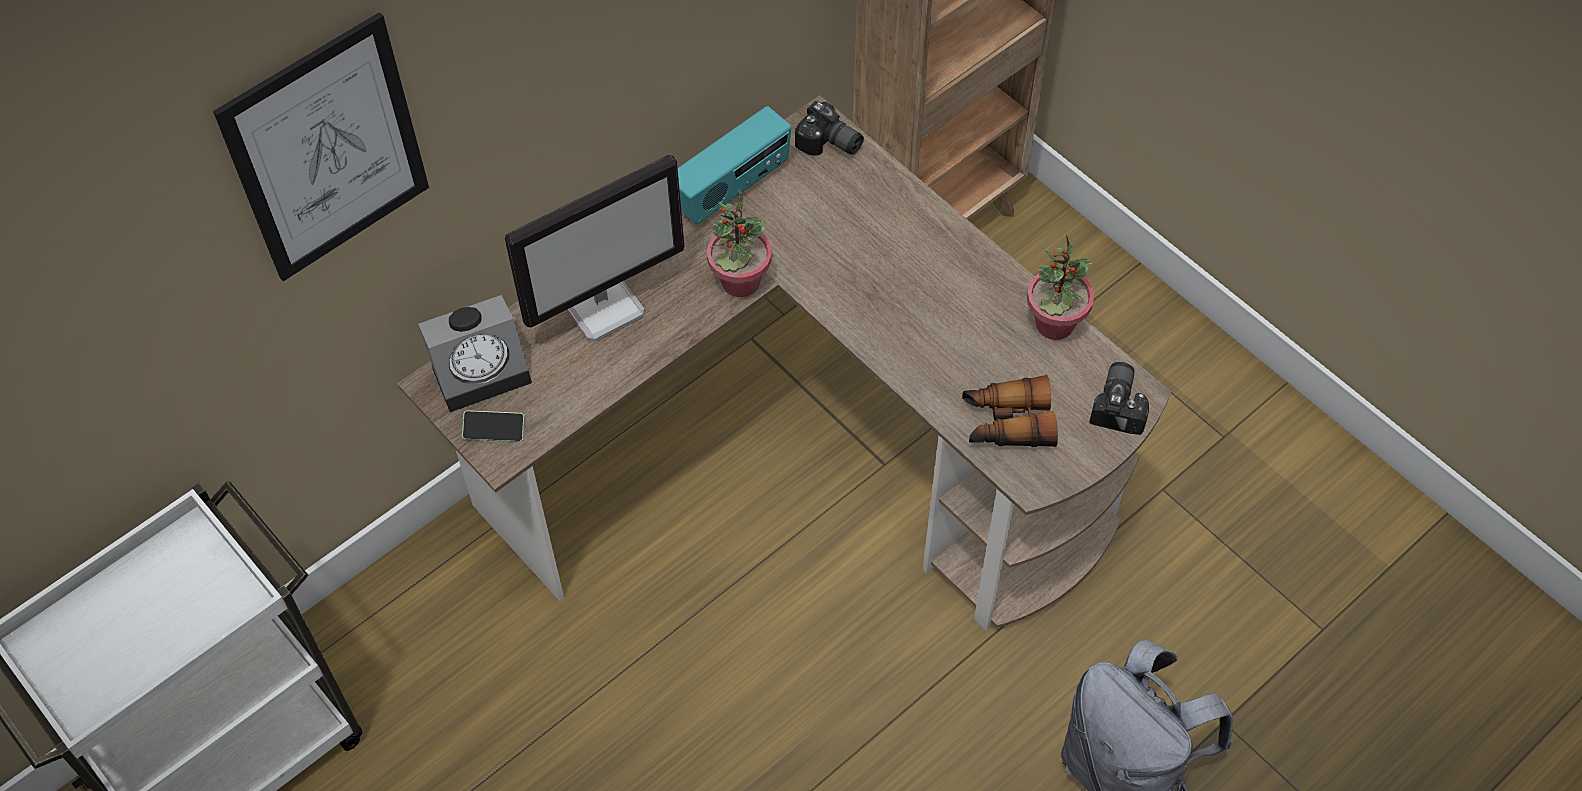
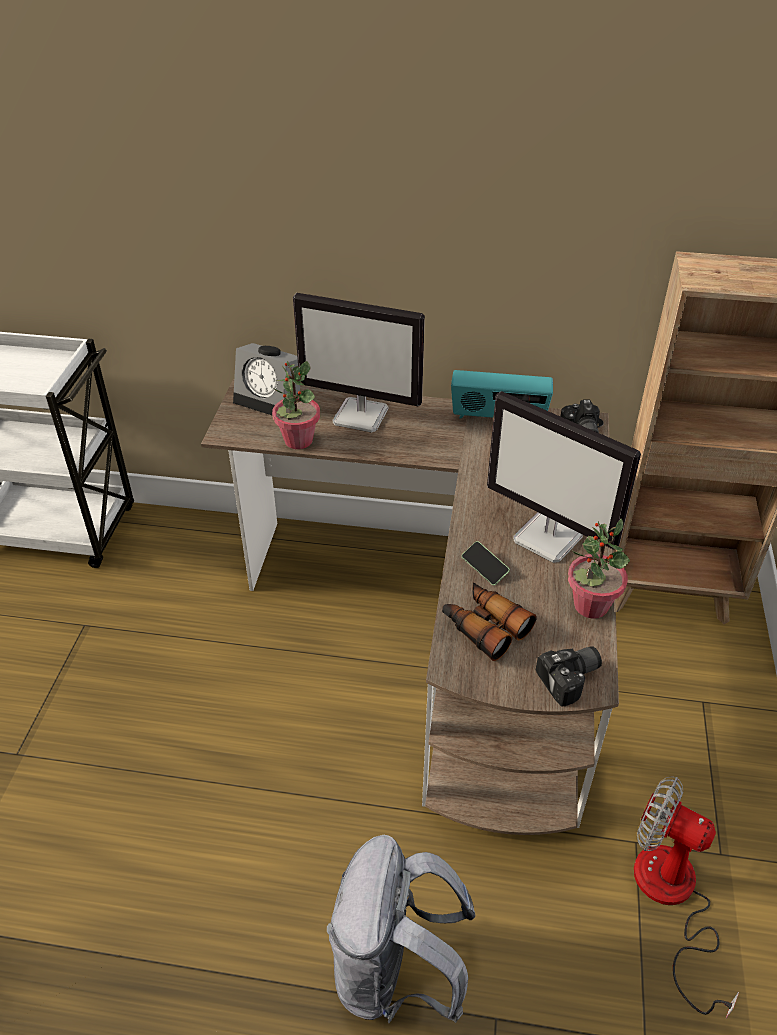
camera: 50 degrees right, 15 degrees down
(327, 150) = (215, 155): picture -> none
(494, 431) = (238, 423): phone -> phone (484, 568)
(740, 282) = (440, 454): potted plant -> potted plant (298, 440)
(946, 288) = (549, 538): none -> monitor
(1231, 508) = (671, 899): none -> fan

